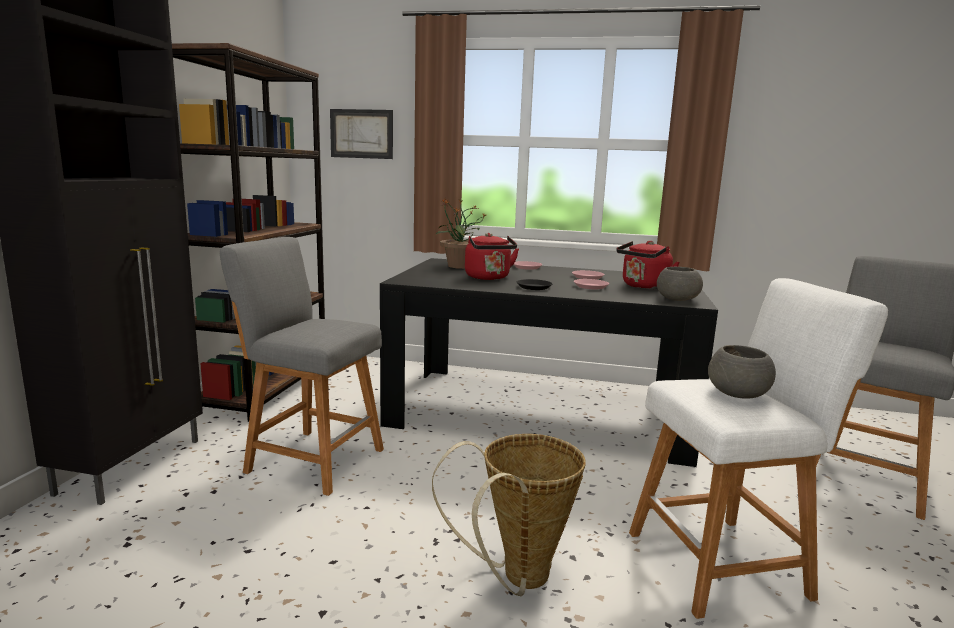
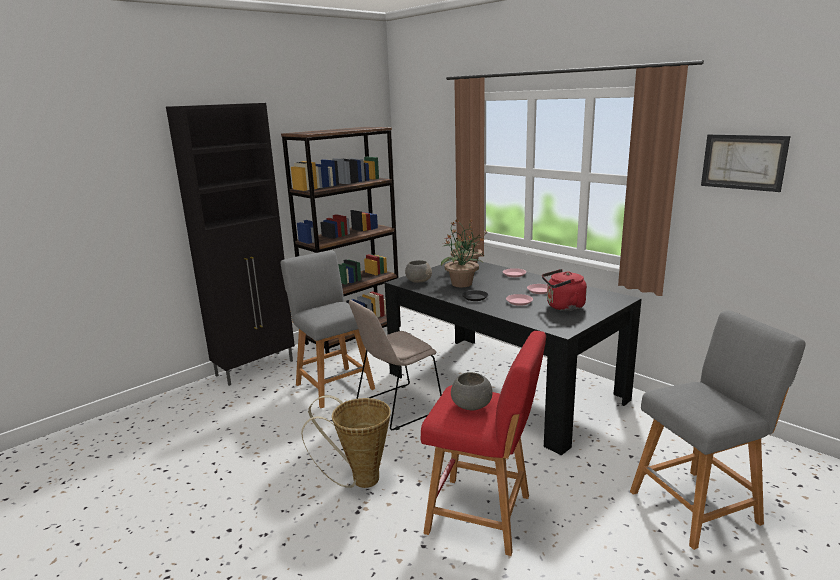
camera: 35 degrees right, 5 degrees up
(361, 134) = (431, 161): picture -> picture (743, 162)
(444, 465) = (396, 408): none -> beige chair
(489, 278) = (462, 284): red kettle -> potted plant
(676, 299) = (557, 324): grey bowl -> grey bowl (418, 281)
(724, 563) = (484, 515): white stool -> red stool

